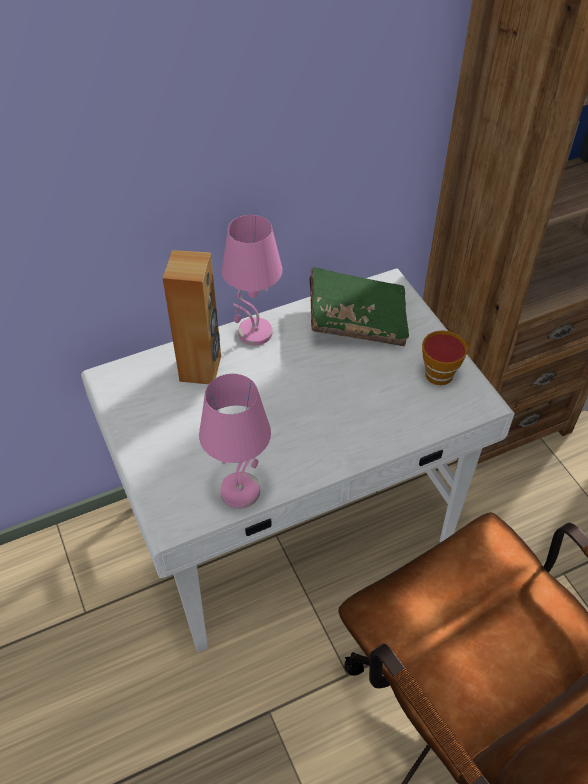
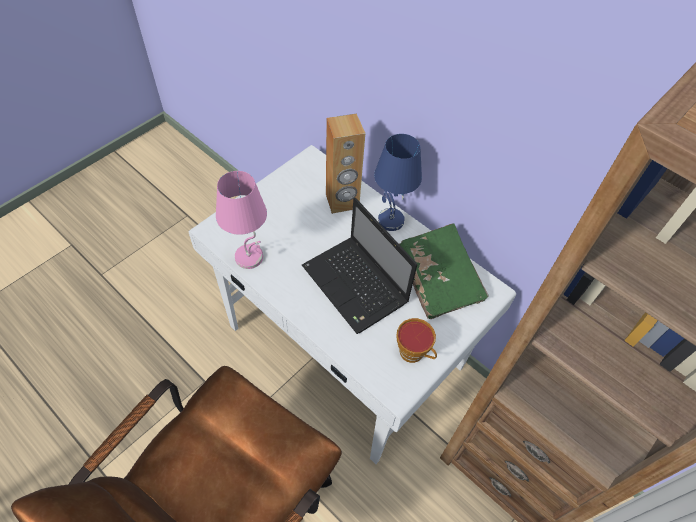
camera: 65 degrees right, 5 degrees up
(254, 333) = (390, 220): pink table lamp -> blue table lamp
(334, 394) = (356, 286): none -> laptop

